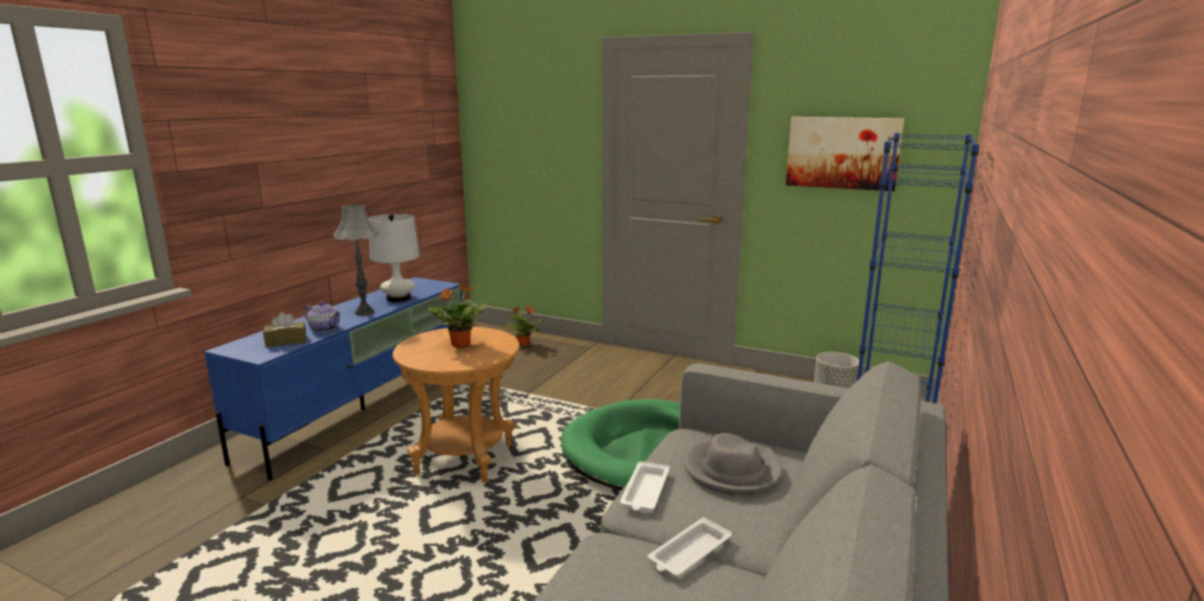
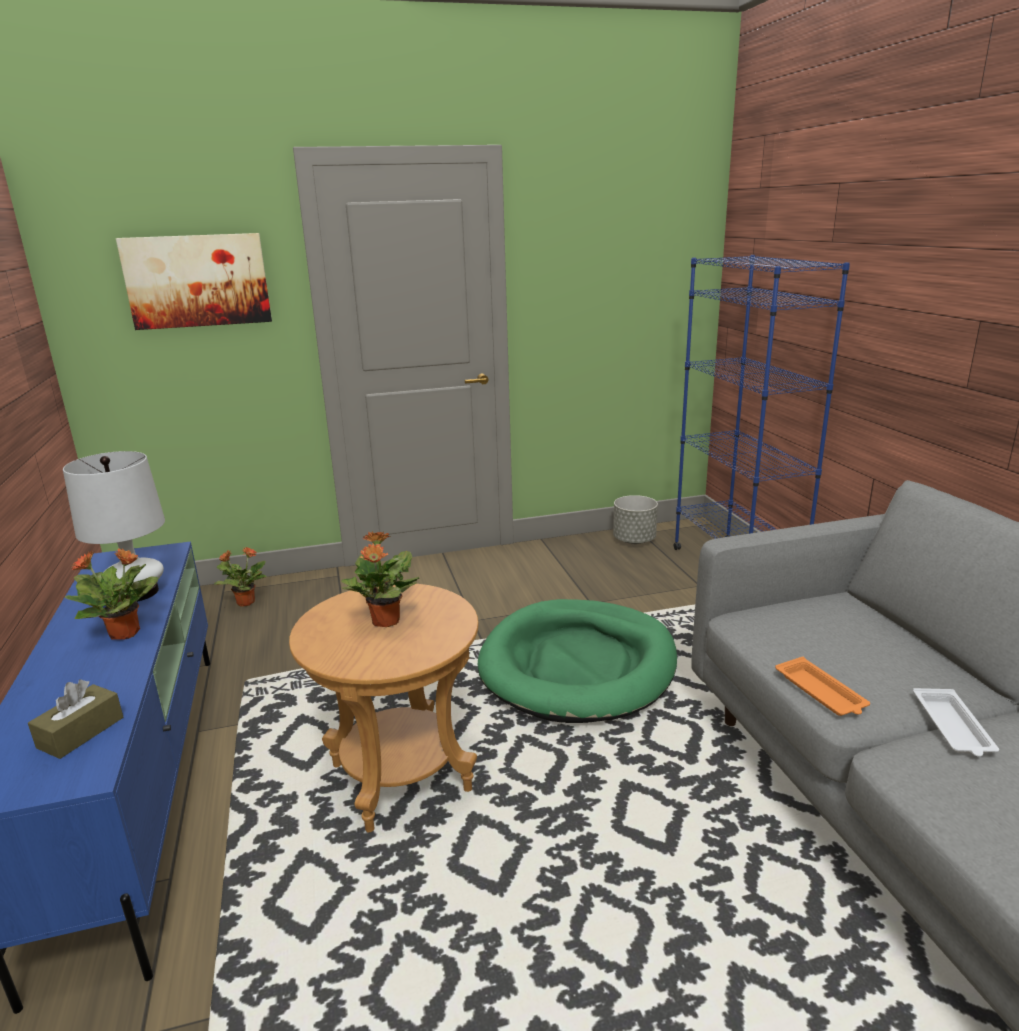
camera: 40 degrees left, 5 degrees up
(324, 328) = (108, 683): teapot -> none
(364, 313) = (126, 633): grey table lamp -> potted plant
(645, 491) = (821, 692): white tray -> orange tray
(732, 470) = (832, 636): grey hat -> none
(842, 153) = (608, 284): picture -> picture (197, 281)

